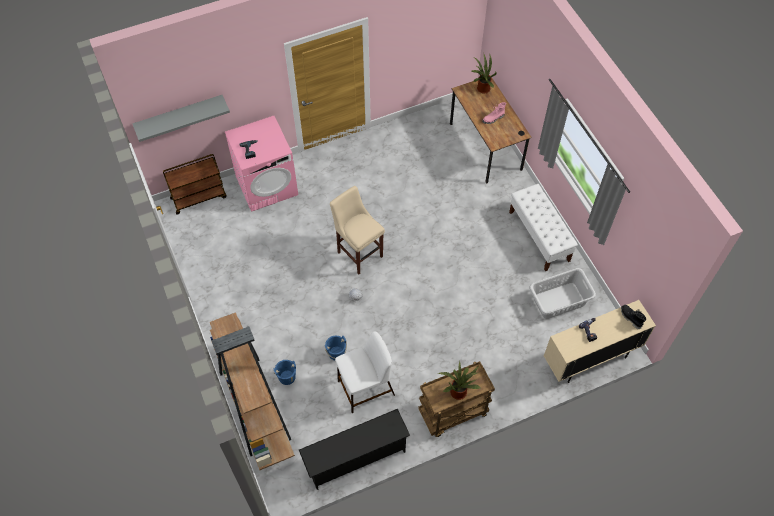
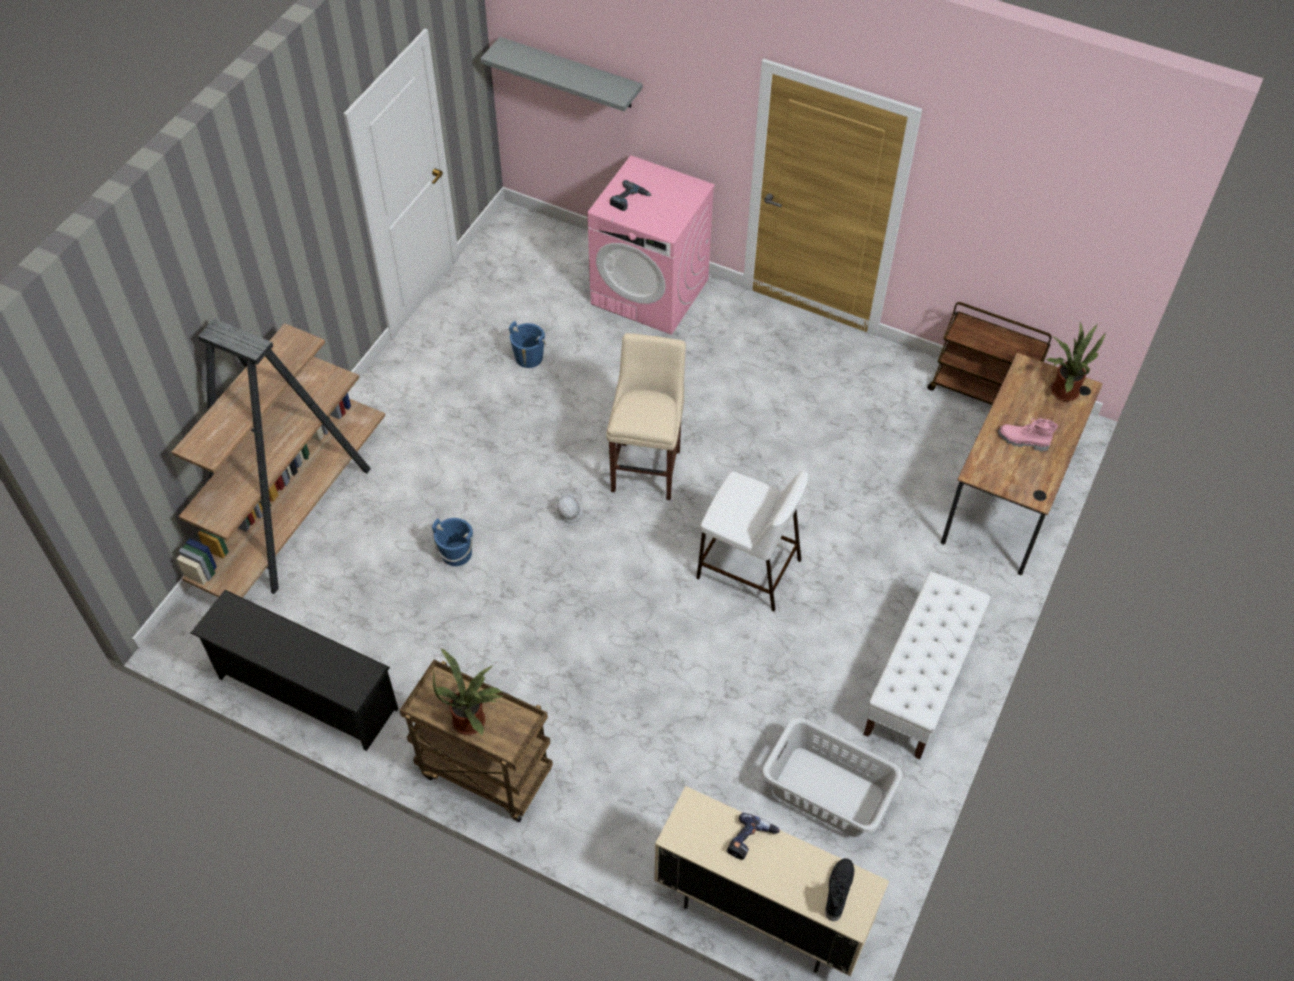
camera: 50 degrees right, 5 degrees down
(199, 197) = (557, 238): brown cart -> brown cart (981, 392)
(287, 377) = (367, 522): blue bucket -> blue bucket (529, 357)
(365, 388) = (429, 628): white stool -> white stool (747, 568)

